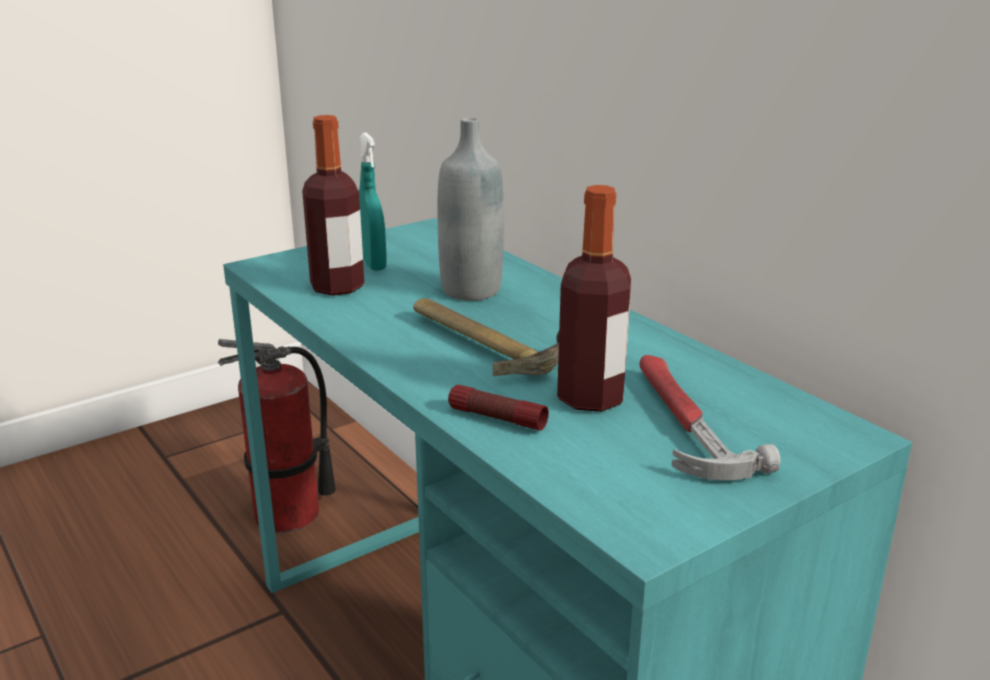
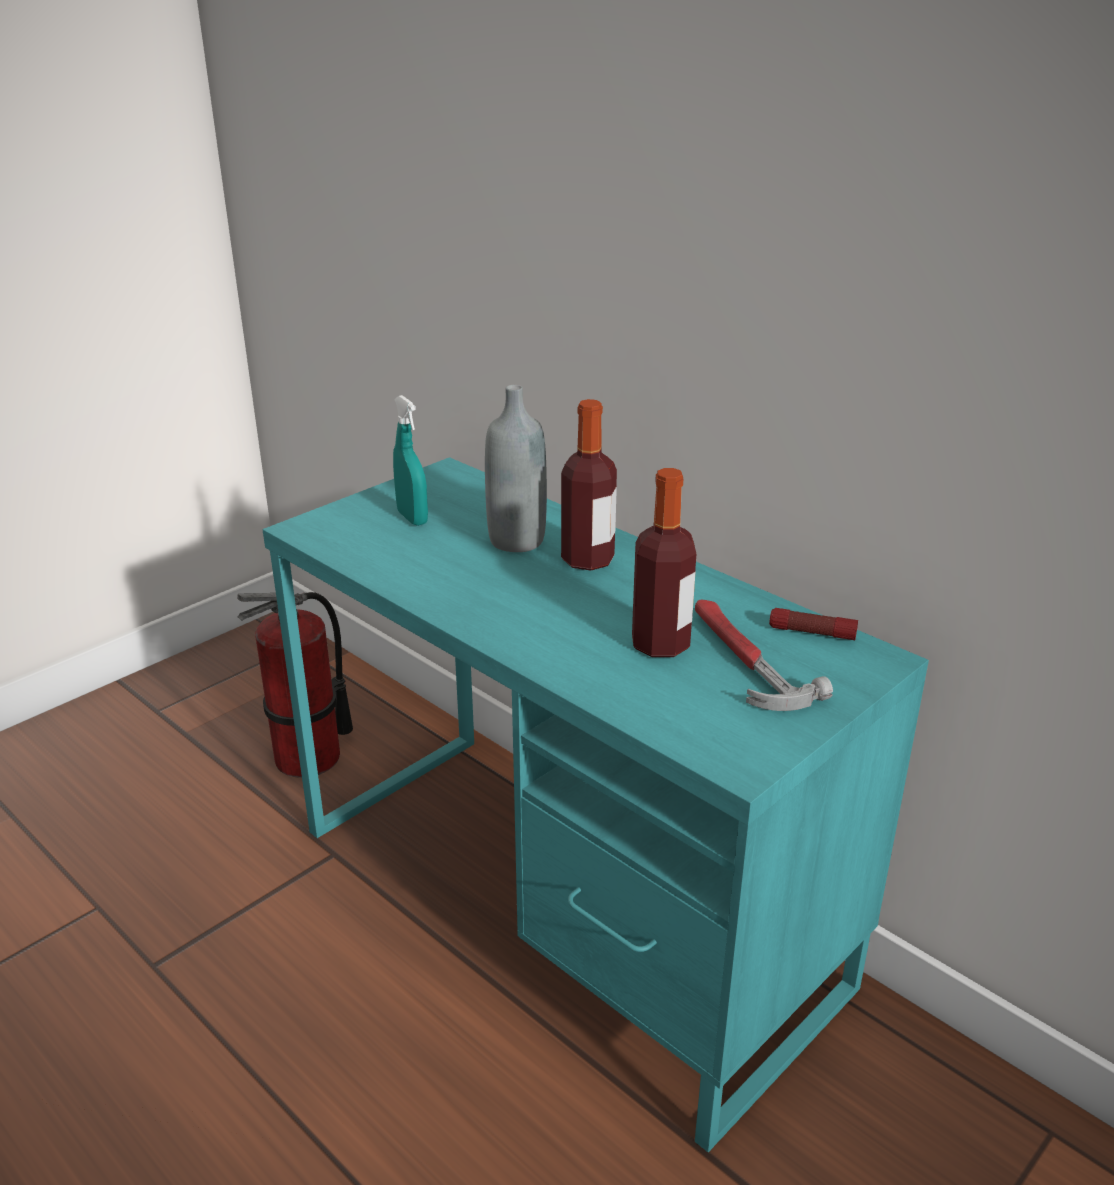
camera: 10 degrees left, 5 degrees up
(337, 287) = (388, 547): bottle -> bottle (587, 560)
(487, 343) = (552, 597): hammer -> none
(497, 418) = (587, 672): flashlight -> flashlight (812, 633)

